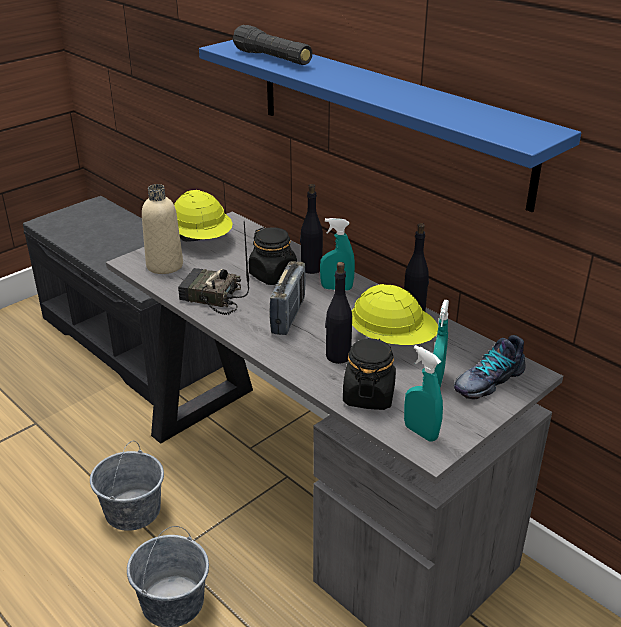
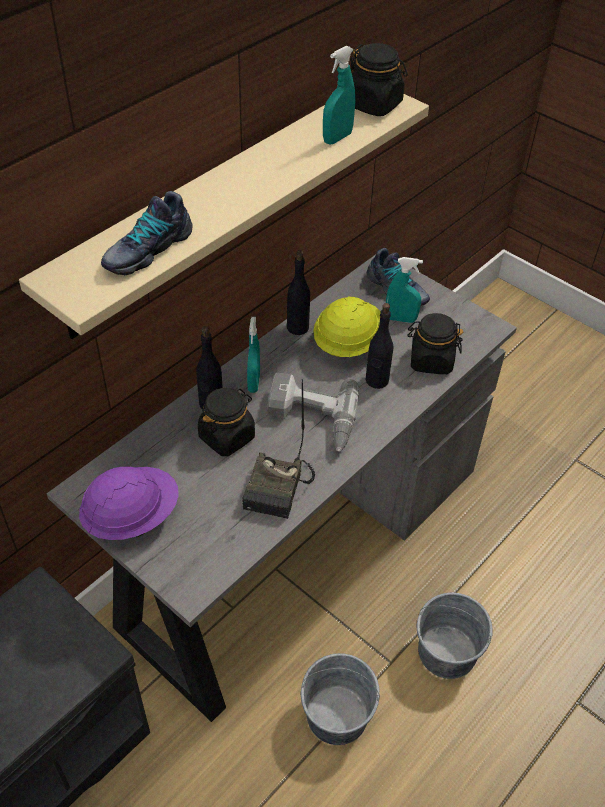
camera: 95 degrees left, 15 degrees up
(164, 265) = (202, 548): beige bottle -> none
(202, 239) = (132, 517): yellow hard hat -> purple hard hat
(273, 58) = (147, 250): black flashlight -> shoe
(288, 316) = (311, 419): radio -> power drill
(387, 117) = (220, 204): blue shelf -> beige shelf
(420, 432) = (470, 332): turquoise spray bottle -> turquoise spray bottle (337, 138)
(518, 129) = (374, 104): none -> black jar

